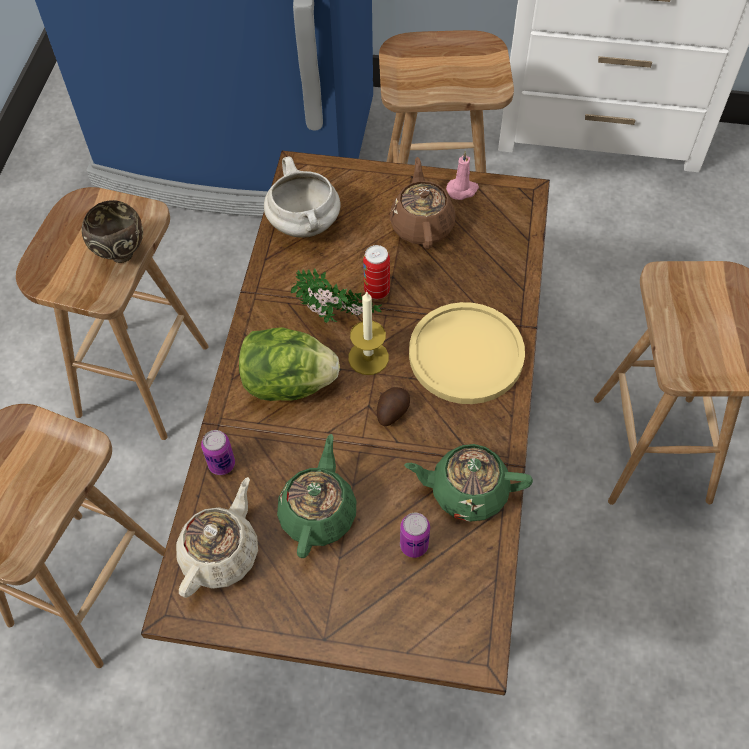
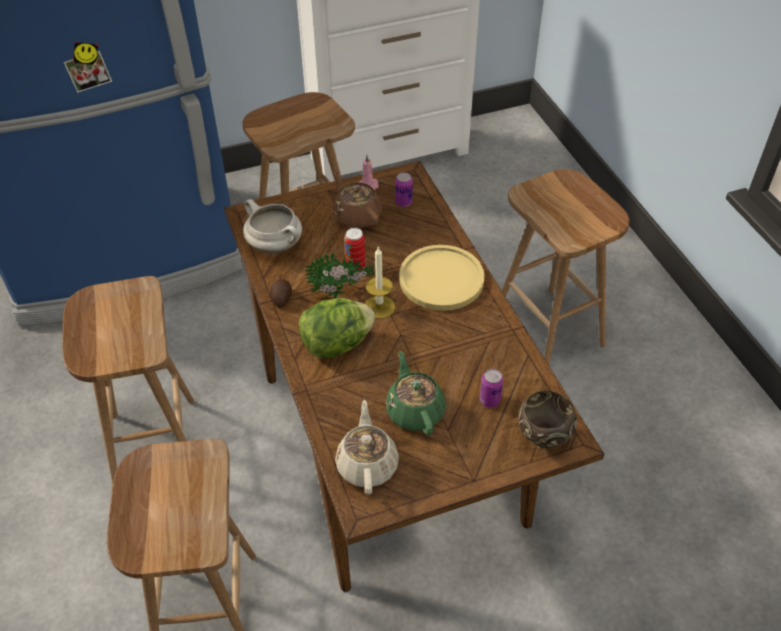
camera: 30 degrees left, 10 degrees down
(120, 253) = (142, 321): brown bowl -> brown bowl (542, 439)
(221, 464) = (327, 412): can -> can (403, 202)
(392, 411) = (418, 331): potato -> potato (281, 298)
(467, 491) = (499, 355): green teapot -> none

